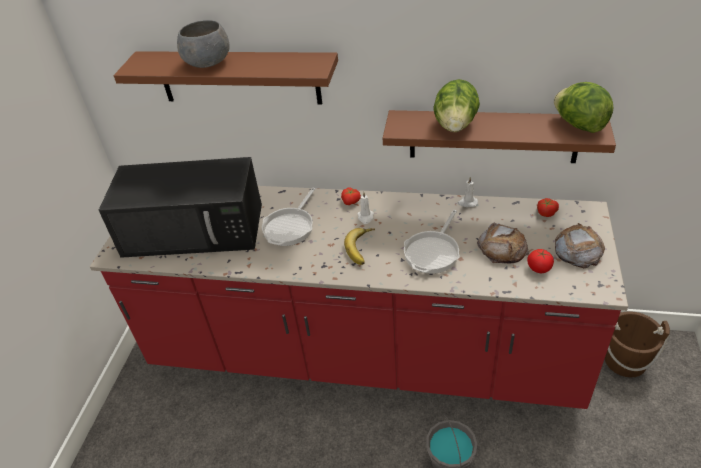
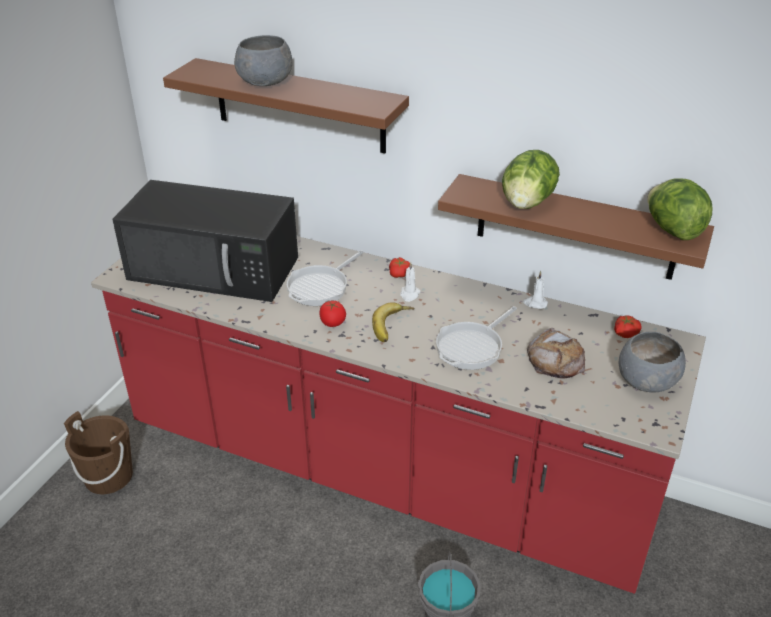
camera: 10 degrees right, 5 degrees down
(539, 268) = (589, 390): tomato -> tomato (332, 322)
(577, 250) = (645, 381): bread -> grey bowl
(625, 360) = (710, 555): brown bucket -> brown bucket (108, 476)

